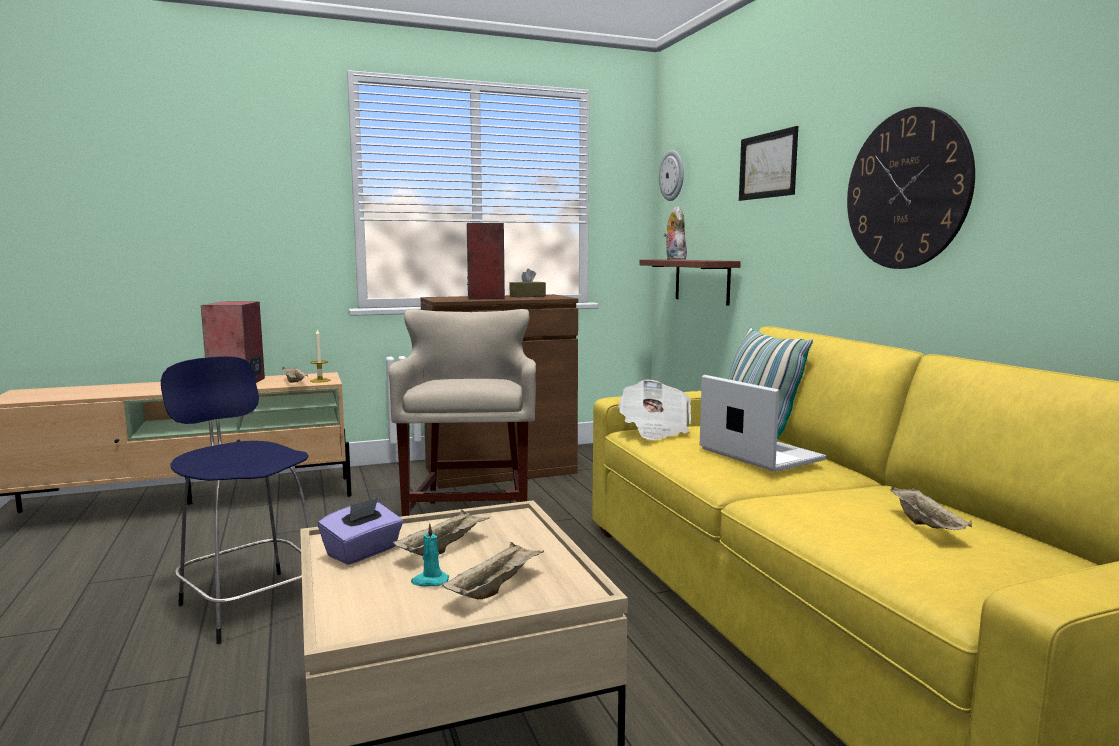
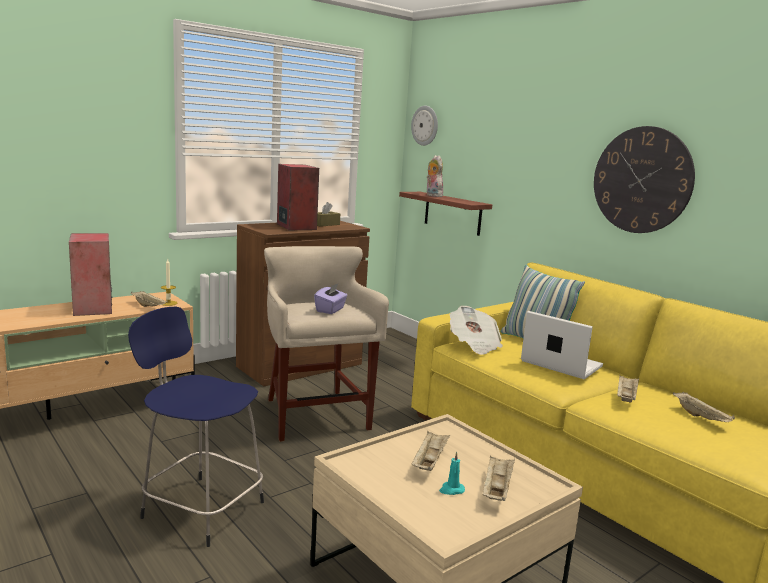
camera: 20 degrees left, 5 degrees up
(363, 552) = (380, 471): purple tissue box -> purple tissue box (330, 310)
(767, 165) = (522, 138): picture -> none
(821, 495) = (625, 397): none -> beige tray

